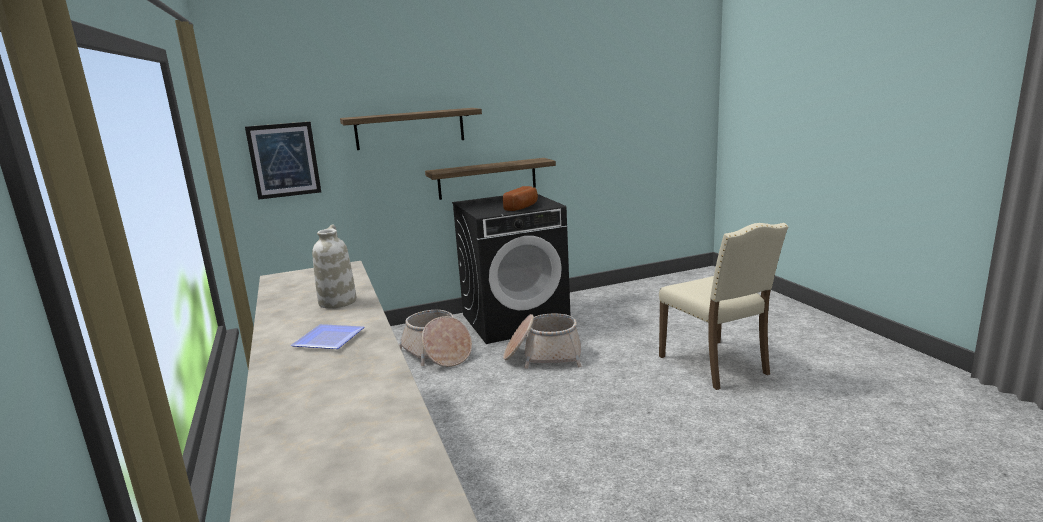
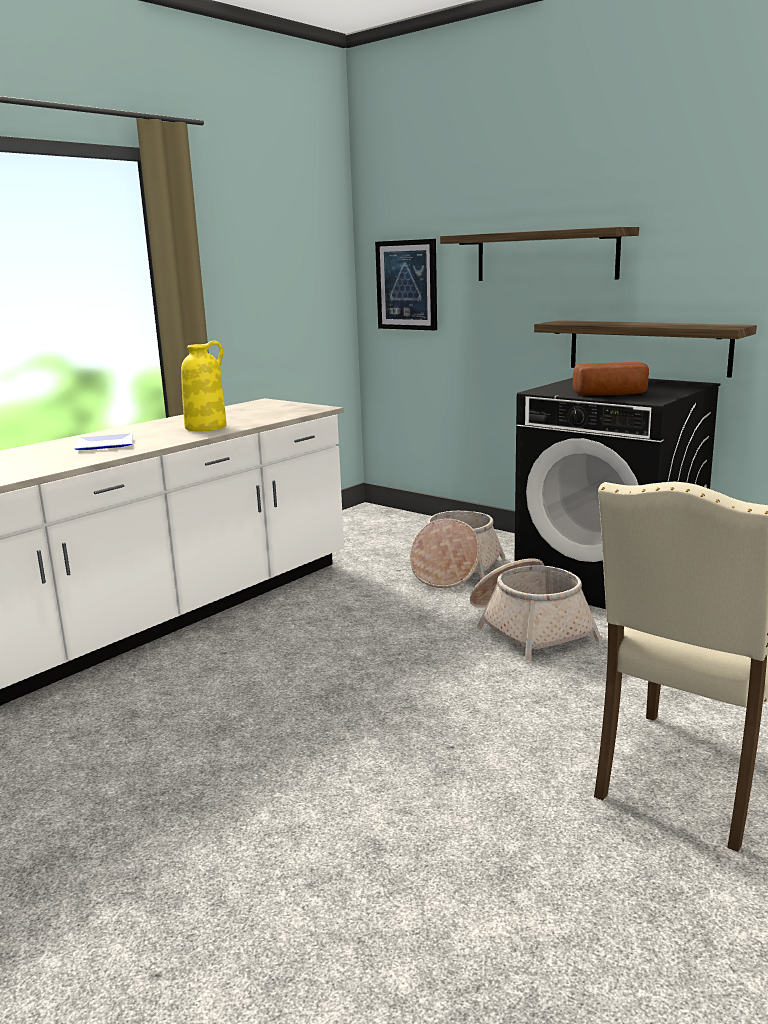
camera: 60 degrees right, 0 degrees up
(337, 301) = (206, 427): white vase -> yellow vase

